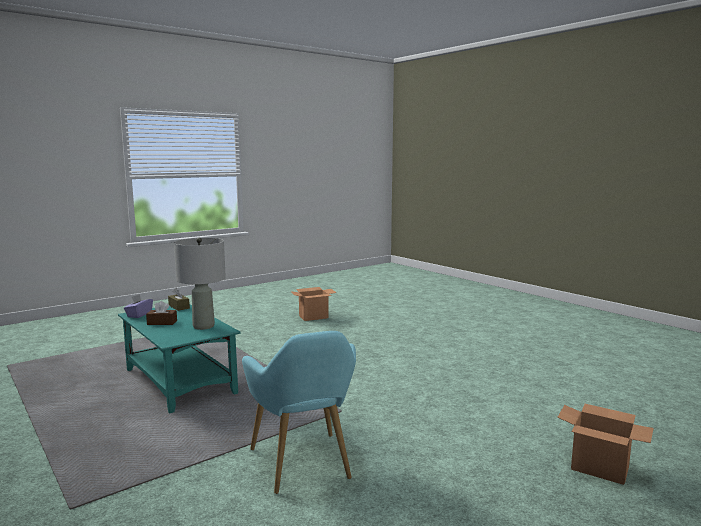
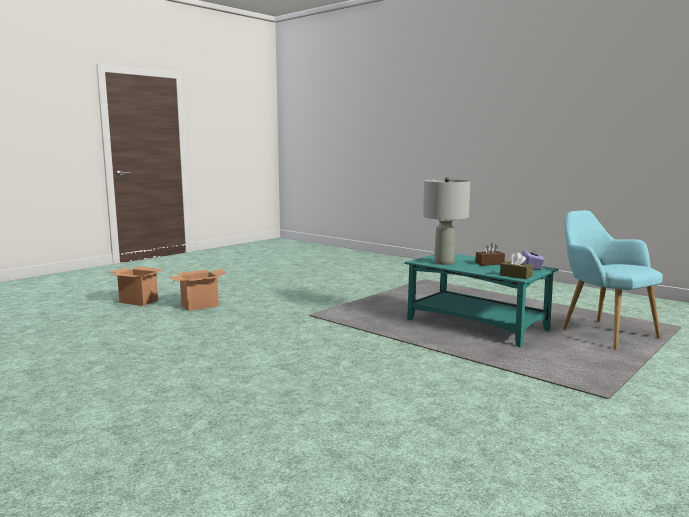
camera: 170 degrees right, 0 degrees up
(303, 467) = (322, 293): turquoise armchair -> turquoise armchair (603, 333)
(314, 317) = (433, 448): cardboard box -> cardboard box (199, 306)

